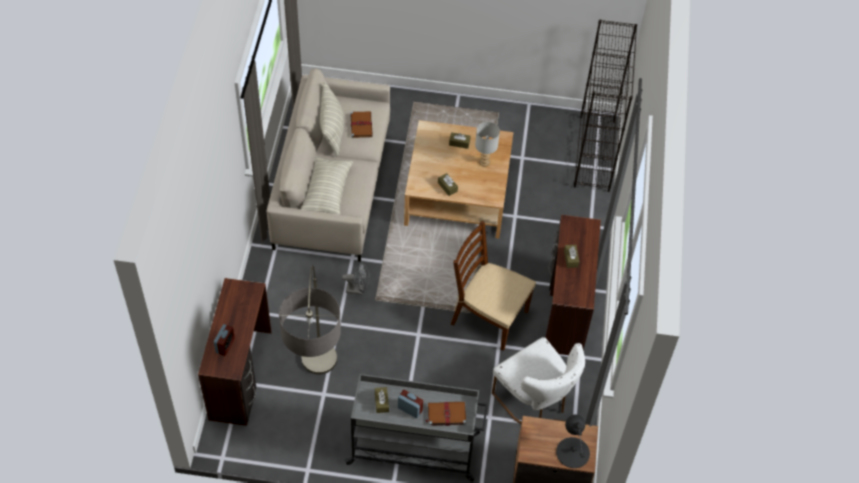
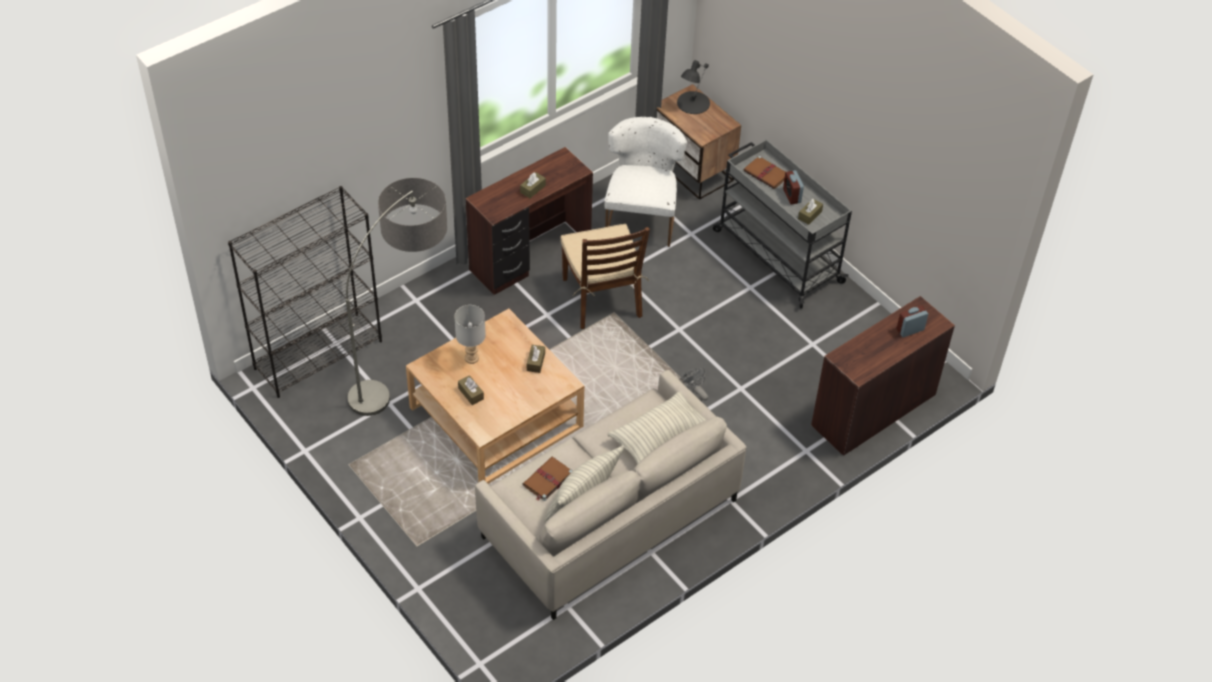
camera: 135 degrees left, 5 degrees down
(318, 397) = (819, 345): floor lamp -> floor lamp (406, 371)

